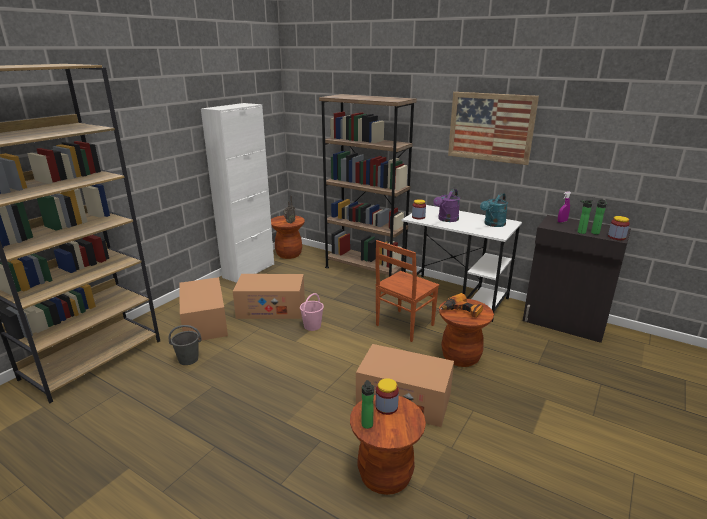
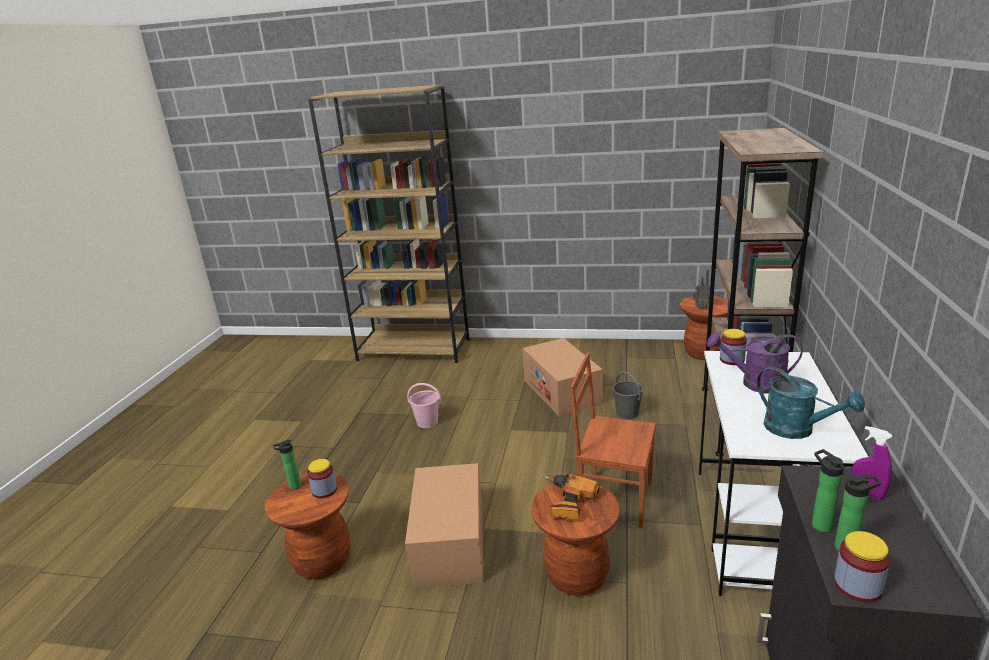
camera: 70 degrees right, 0 degrees up
(189, 359) = (439, 387): grey bucket -> grey bucket (627, 413)
(205, 322) = (504, 368): cardboard box -> none
(249, 271) = (629, 347): white cabinet -> none
(312, 326) = (550, 429): pink bucket -> pink bucket (427, 422)
(490, 127) = (874, 235): picture -> none
(493, 224) = (797, 430): turquoise watering can -> turquoise watering can turned 150 degrees counterclockwise

